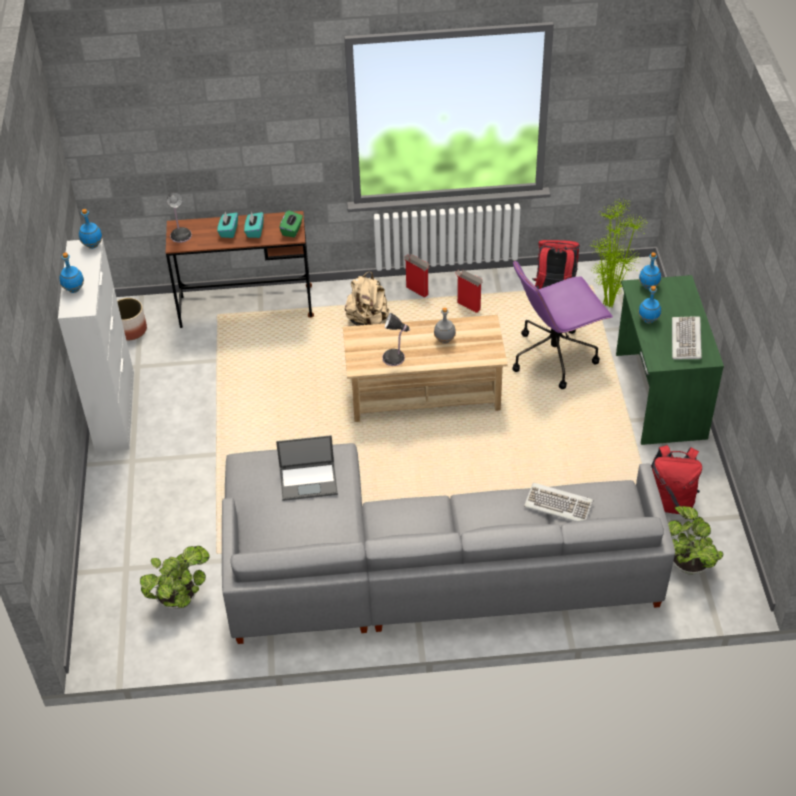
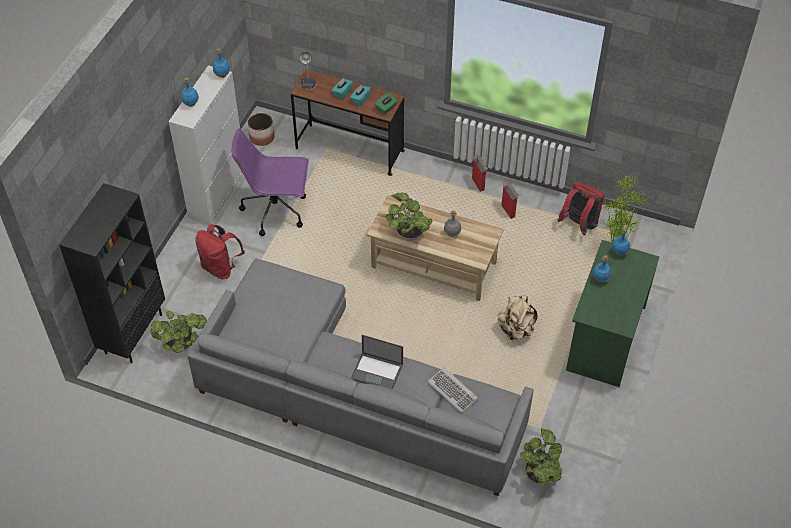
camera: 25 degrees right, 5 degrees up
(107, 610) = (133, 333): none -> black bookcase
(309, 480) = (294, 300): laptop -> laptop (377, 371)
(368, 320) = (428, 194): beige backpack -> beige backpack (516, 329)
(395, 358) = (408, 233): table lamp -> potted plant
(555, 356) = (546, 275): purple office chair -> purple office chair (276, 210)
(670, 502) = (558, 423): red backpack -> red backpack (221, 267)
(686, 340) = (618, 306): keyboard -> none

